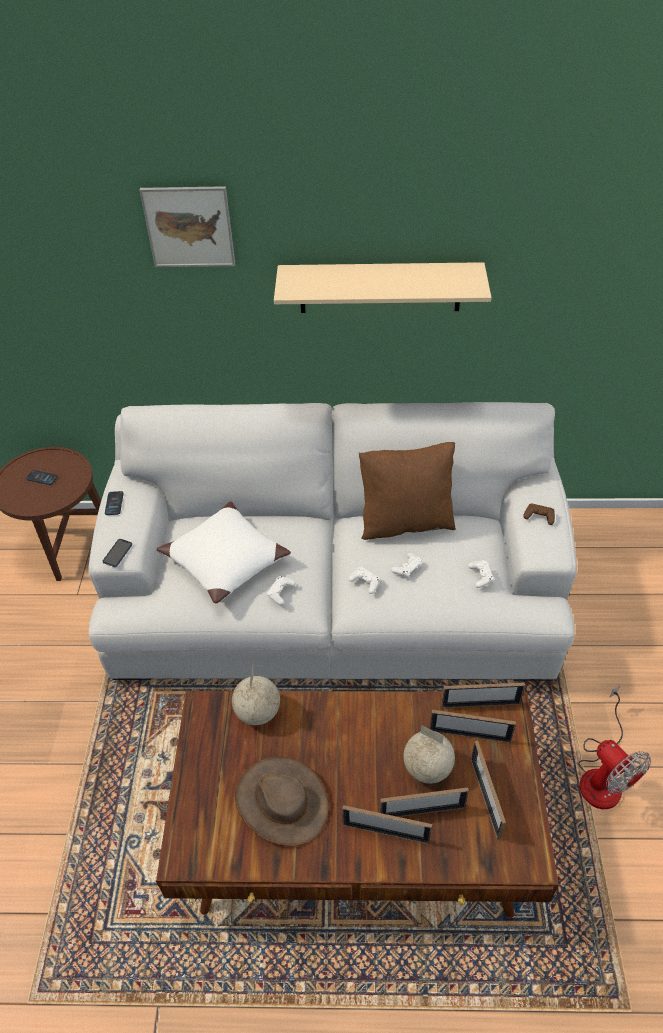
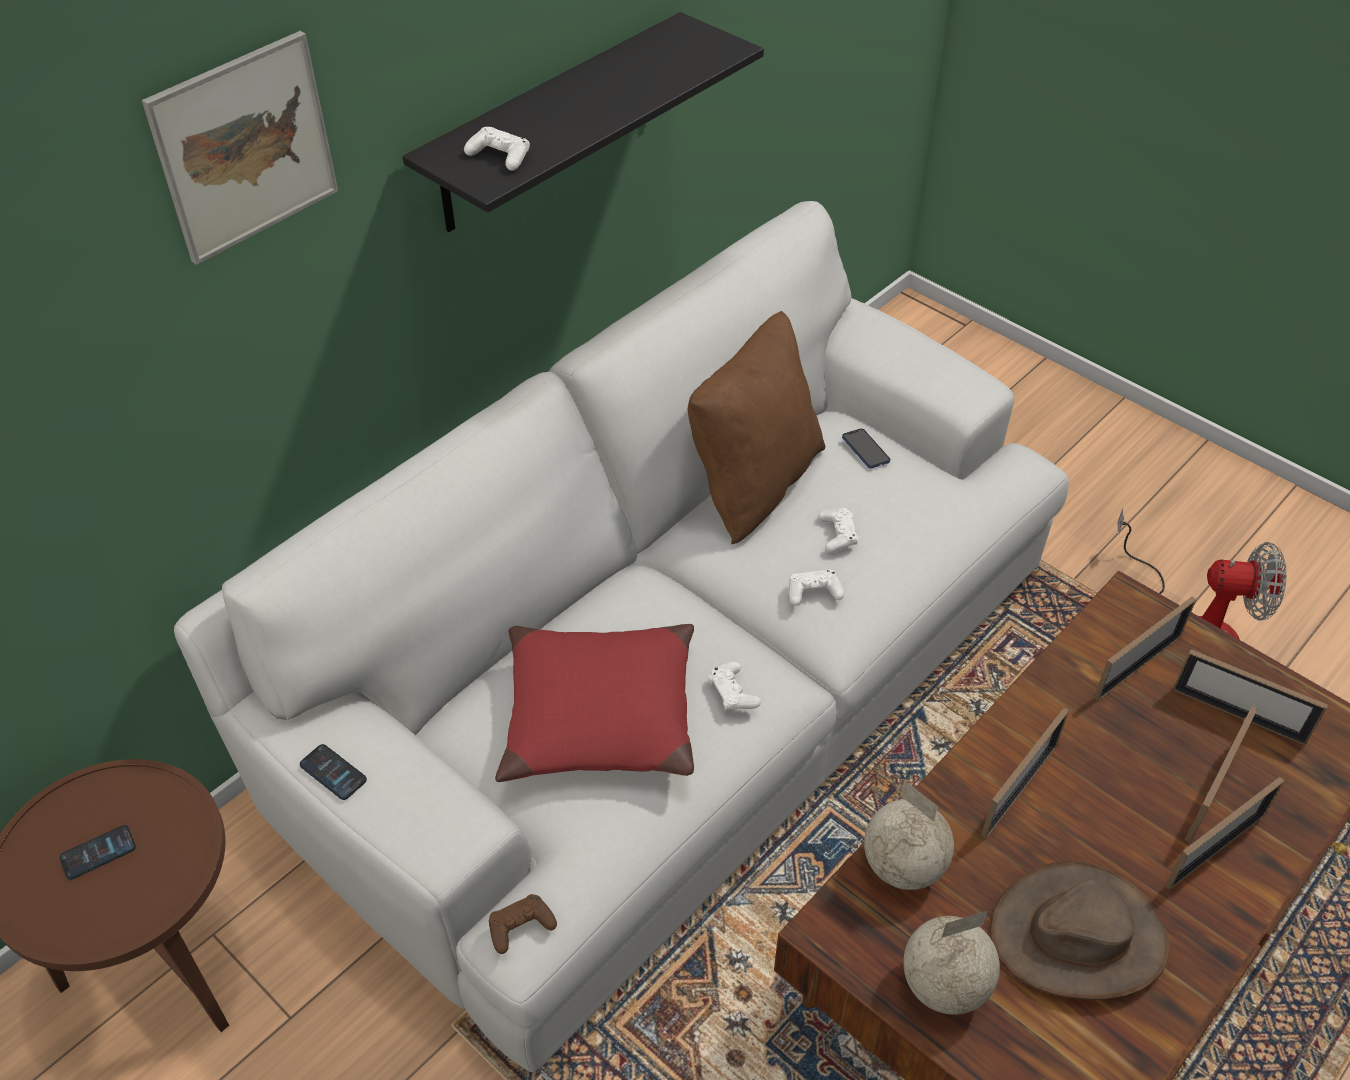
camera: 50 degrees left, 0 degrees up
(117, 553) = (454, 834): phone -> phone (865, 449)
(224, 560) = (600, 717): white pillow -> red pillow
(380, 287) = (554, 124): beige shelf -> black shelf
(427, 769) = (1153, 741): globe -> globe (945, 986)
(480, 704) = (1101, 625): picture frame -> picture frame (1019, 790)
(481, 576) = (923, 479): white game controller -> white game controller (500, 156)
(539, 516) = (908, 358): brown game controller -> brown game controller (520, 926)

